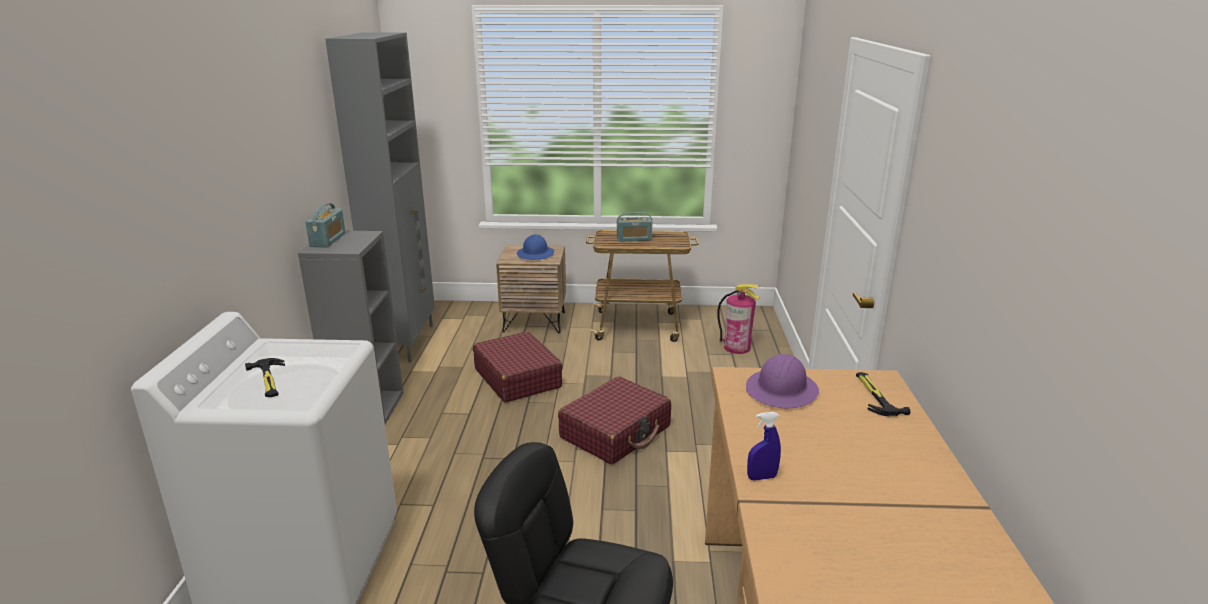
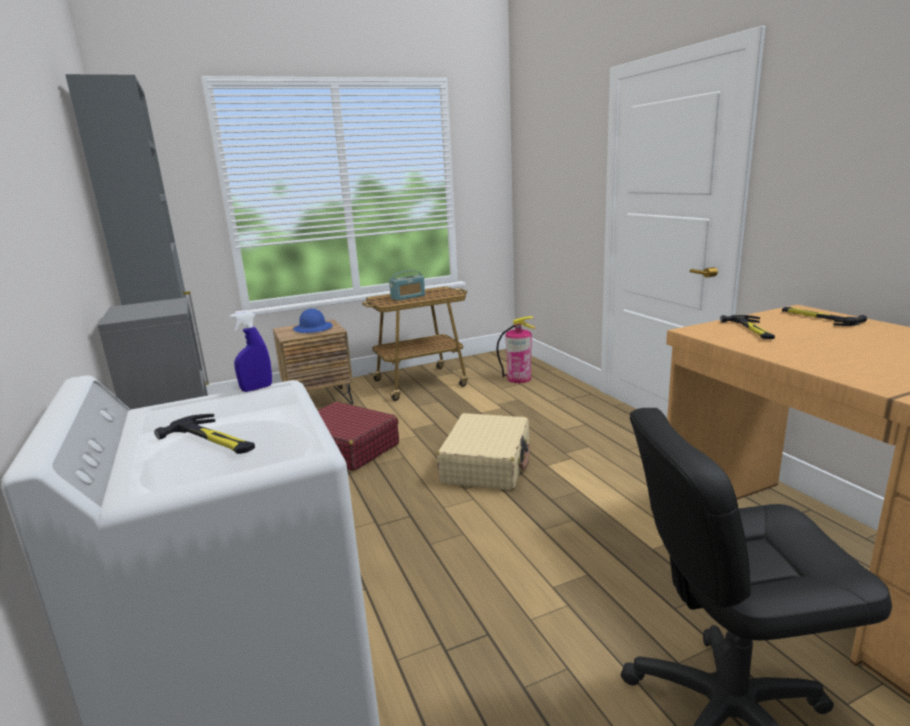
camera: 25 degrees left, 5 degrees down
(328, 240) = (126, 311): radio -> none
(616, 432) = (487, 464): red suitcase -> beige suitcase
(761, 477) = (868, 379): blue spray bottle -> blue spray bottle (257, 388)
(782, 390) = (751, 330): purple hard hat -> hammer

